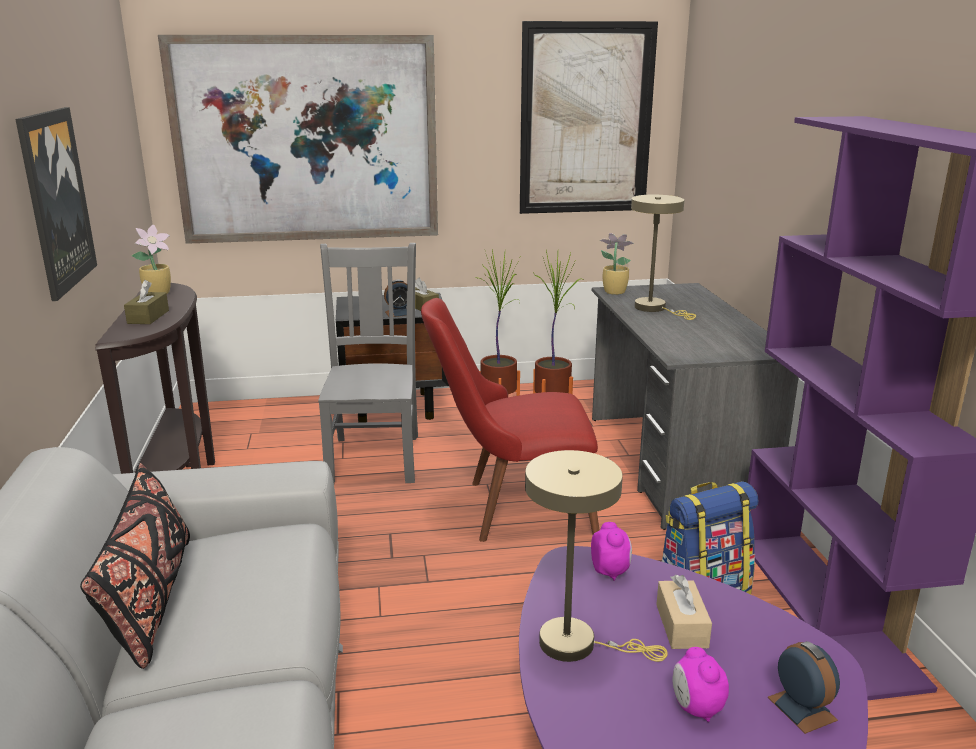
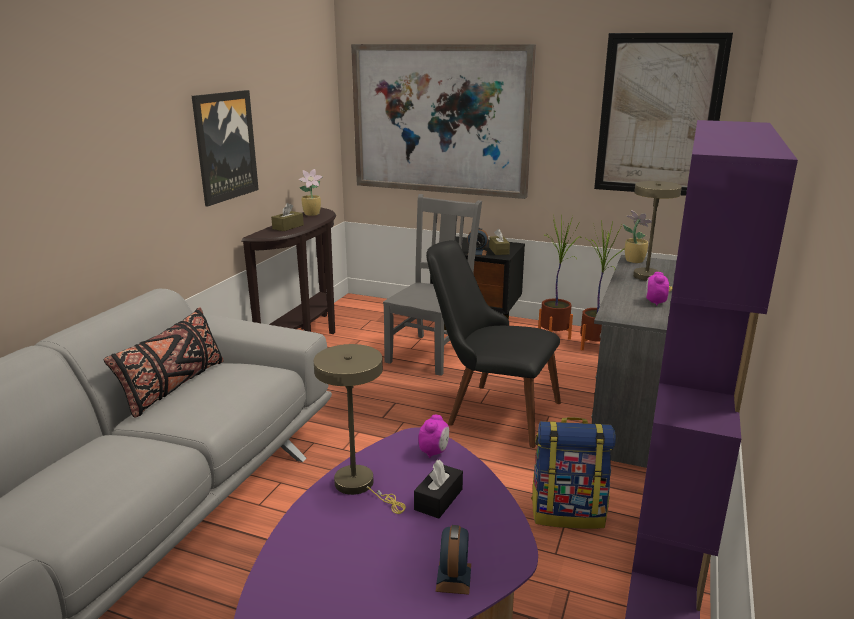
camera: 30 degrees right, 0 degrees up
(512, 509) = (490, 410): red chair -> black chair
(681, 626) = (438, 499): beige tissue box -> black tissue box
(696, 708) = (384, 548): alarm clock -> alarm clock (655, 302)

